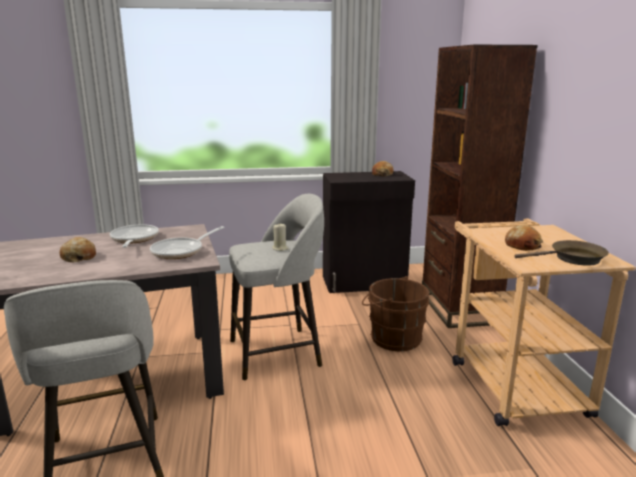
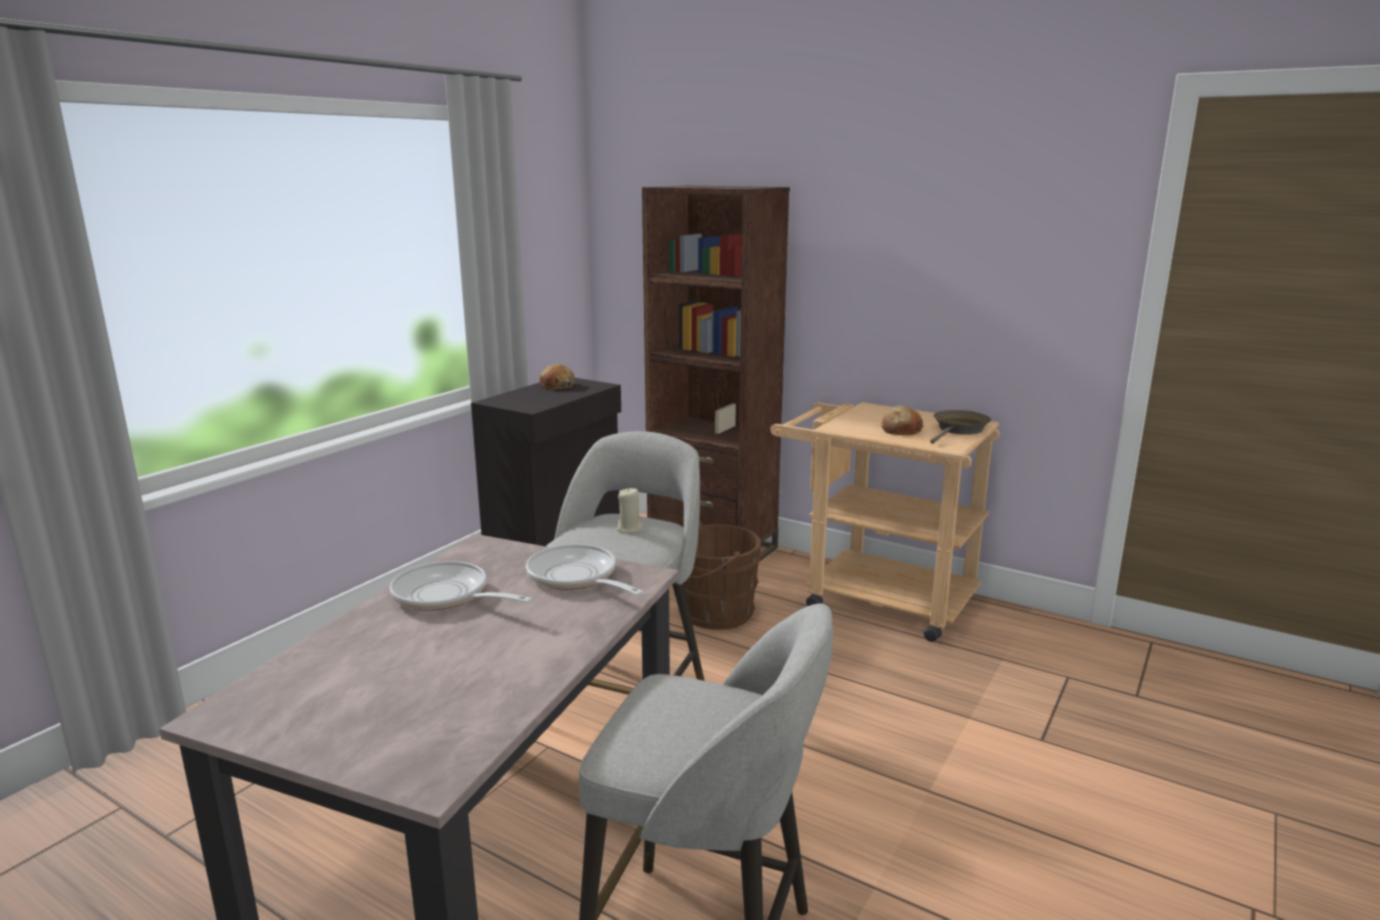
camera: 50 degrees left, 0 degrees up
(79, 257) = (451, 656): bread -> none
(181, 251) = (576, 577): frying pan -> frying pan turned 150 degrees clockwise

